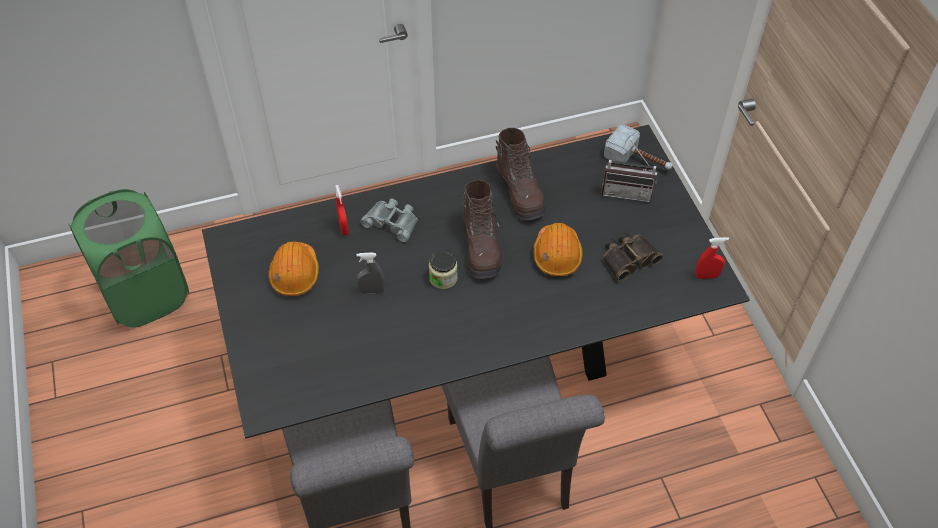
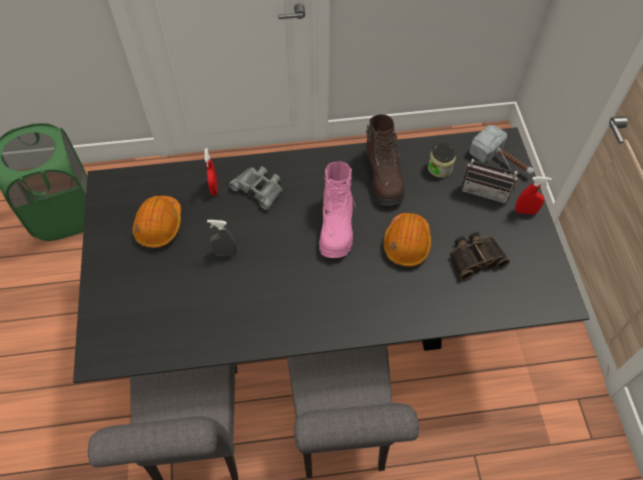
camera: 10 degrees right, 5 degrees up
(443, 278) = (294, 250): jar -> jar (440, 168)
(482, 247) = (336, 225): brown boot -> pink boot
(707, 276) = (550, 287): red spray bottle -> red spray bottle (525, 211)

